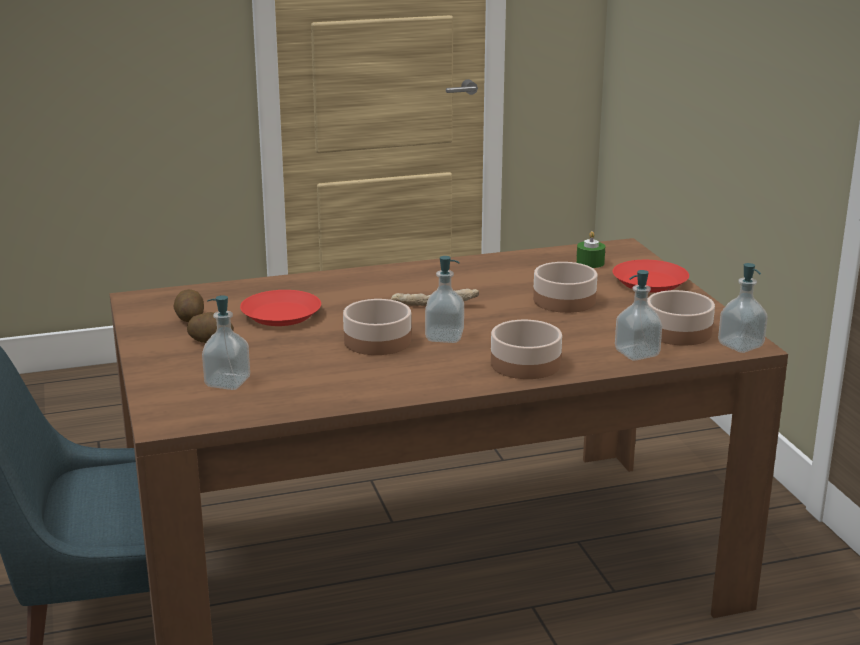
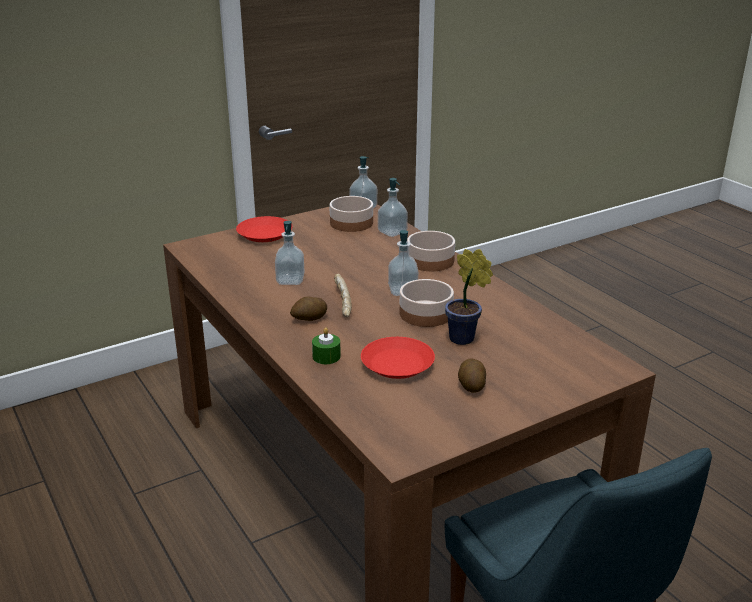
camera: 105 degrees left, 5 degrees up
(189, 317) = (429, 410): potato -> potato (309, 319)
(227, 382) = (539, 359): soap dispenser -> soap dispenser (290, 280)
(302, 352) = (465, 339): none -> potted plant
(564, 301) = (313, 258): bowl -> none
(590, 263) = (228, 255): green candle -> green candle (326, 356)

